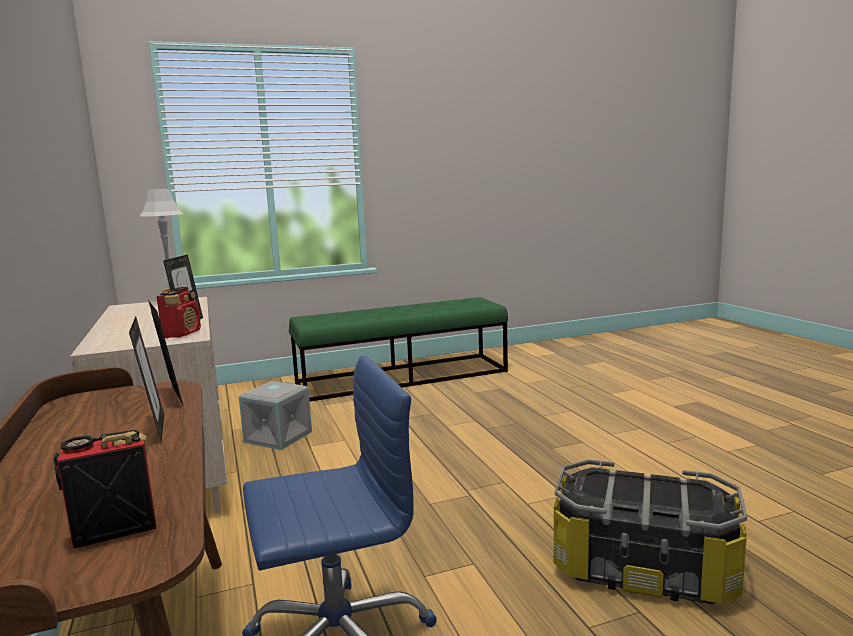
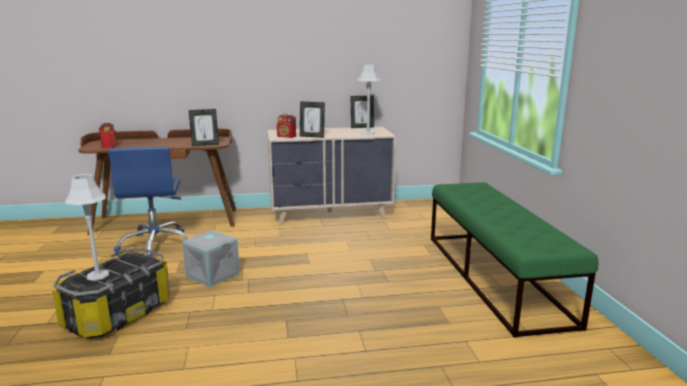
camera: 100 degrees right, 5 degrees up
(155, 429) = (173, 145): picture frame -> picture frame (362, 127)
(279, 437) = (365, 233): grey storage box -> grey storage box (211, 275)
(672, 497) = (98, 275): none -> grey table lamp

